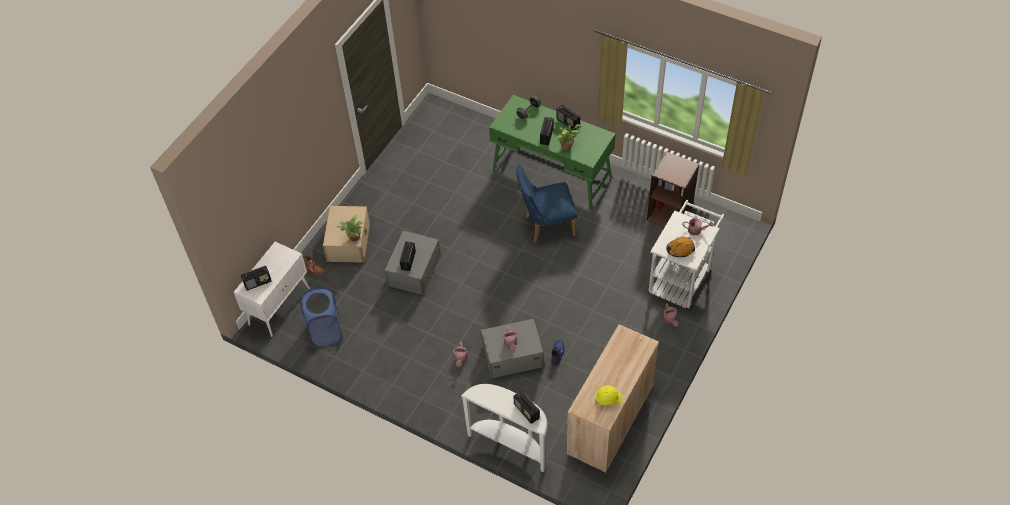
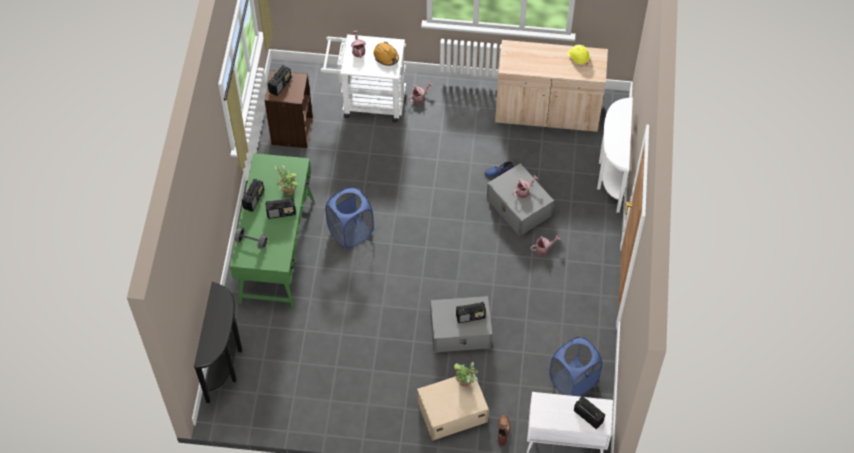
camera: 115 degrees left, 5 degrees up
(467, 119) = (226, 363): none -> black console table
(526, 411) = (618, 116): radio -> radio (280, 85)
(545, 225) = (350, 232): blue chair -> blue laundry basket

